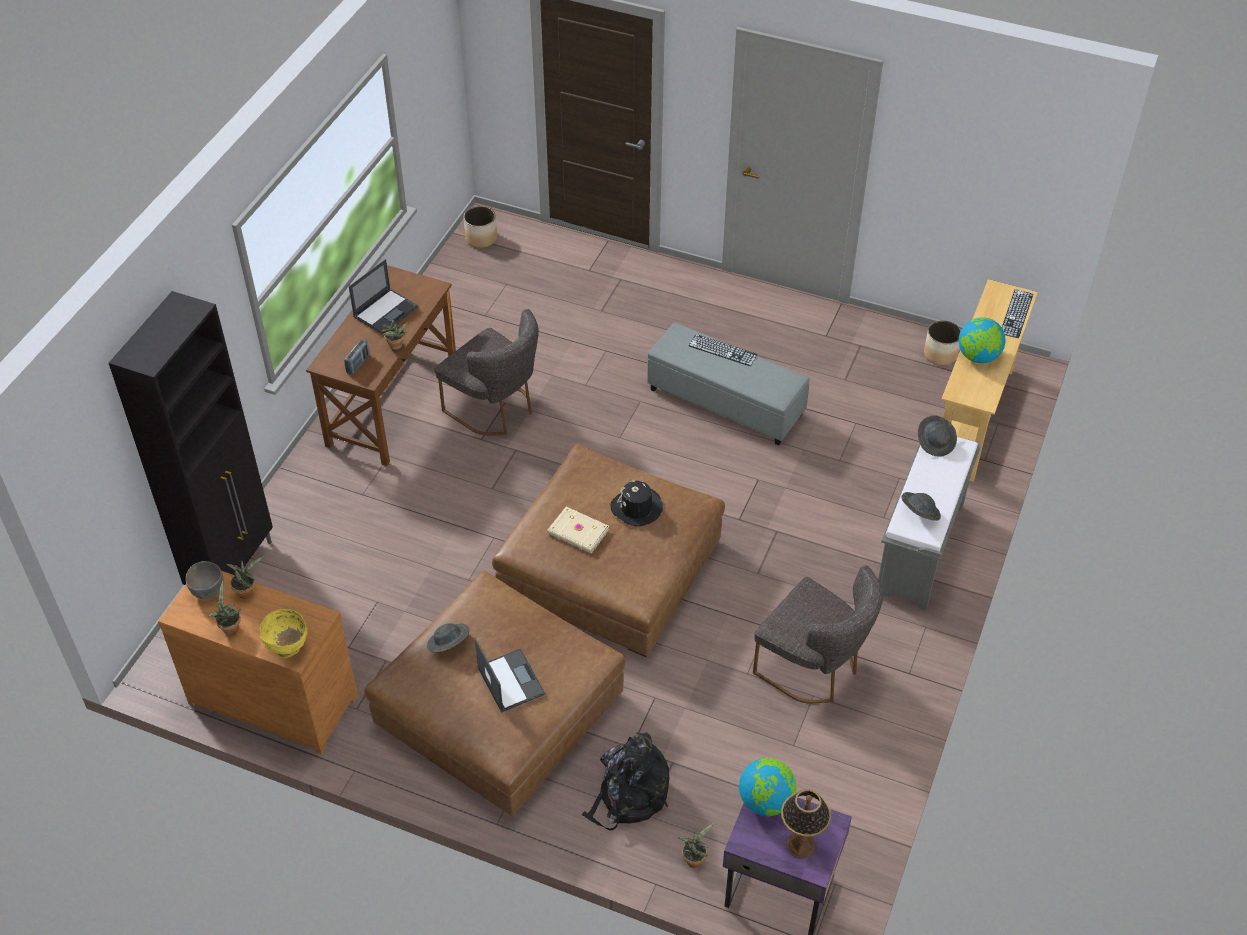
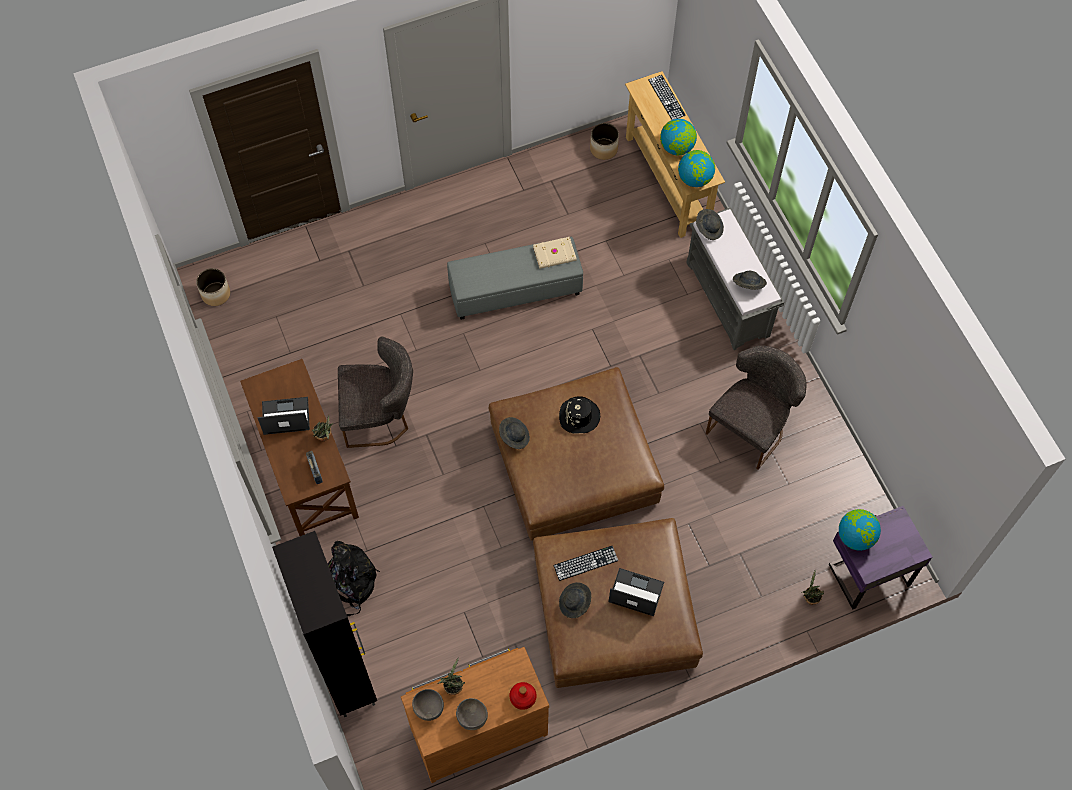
camera: 45 degrees left, 15 degrees up
(230, 627) = (472, 718): potted plant -> grey bowl
(288, 648) = (523, 697): yellow bowl -> red bottle
(386, 311) = (285, 416): laptop -> laptop turned 90 degrees counterclockwise
(562, 480) = (514, 436): none -> grey hat
(578, 533) = (565, 463): beige book -> beige book (555, 255)
(628, 795) = (738, 594): black backpack -> black backpack (349, 583)
(722, 350) = (501, 259): keyboard -> keyboard (585, 563)
(800, 846) = (897, 545): table lamp -> none
(814, 669) = (751, 427): grey chair -> grey chair turned 45 degrees counterclockwise
(965, 391) = (695, 179): none -> globe

